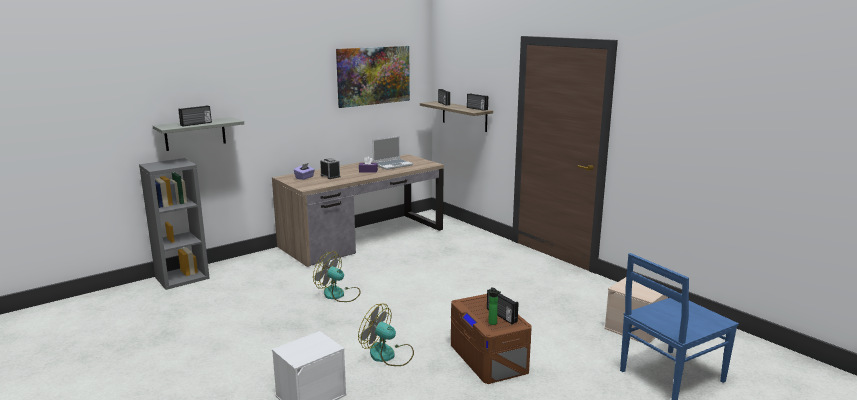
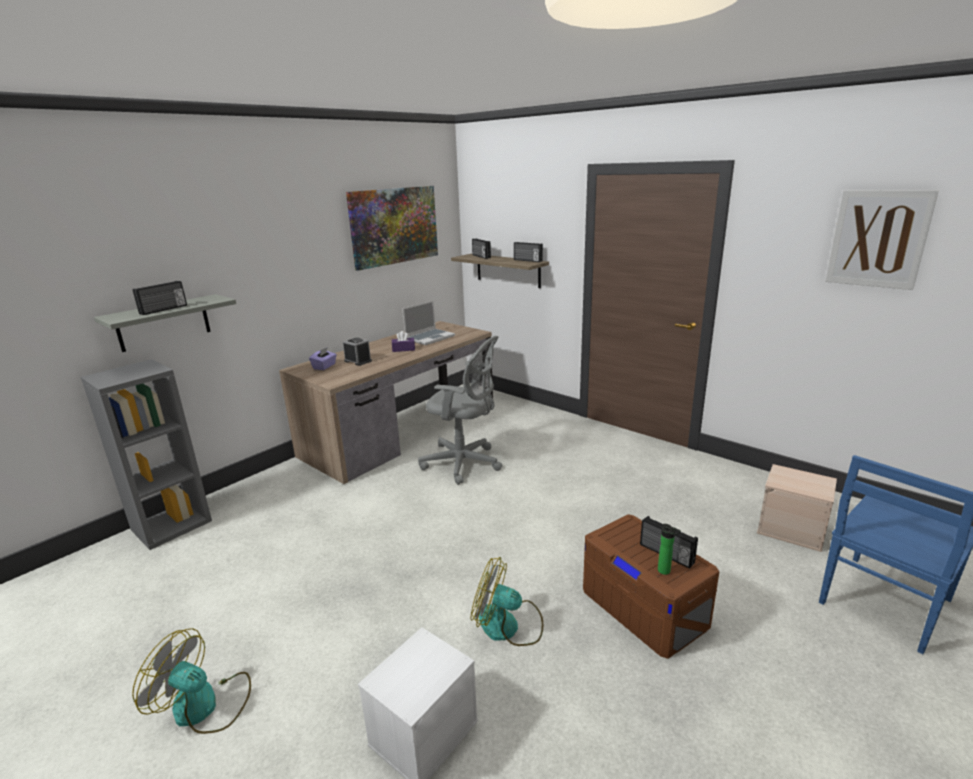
camera: 10 degrees left, 5 degrees up
(339, 295) = (401, 525): fan -> fan (205, 706)
(402, 263) = (464, 463): none -> grey office chair
(709, 105) = (878, 239): none -> picture

